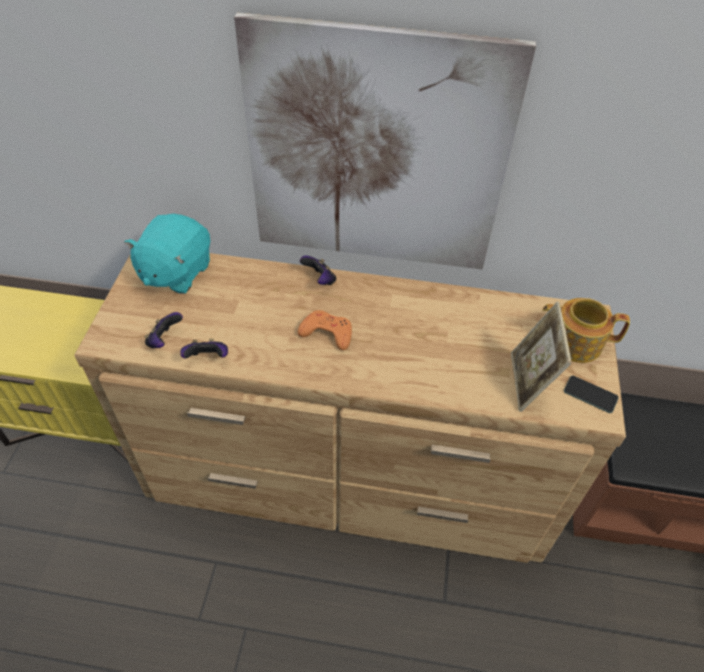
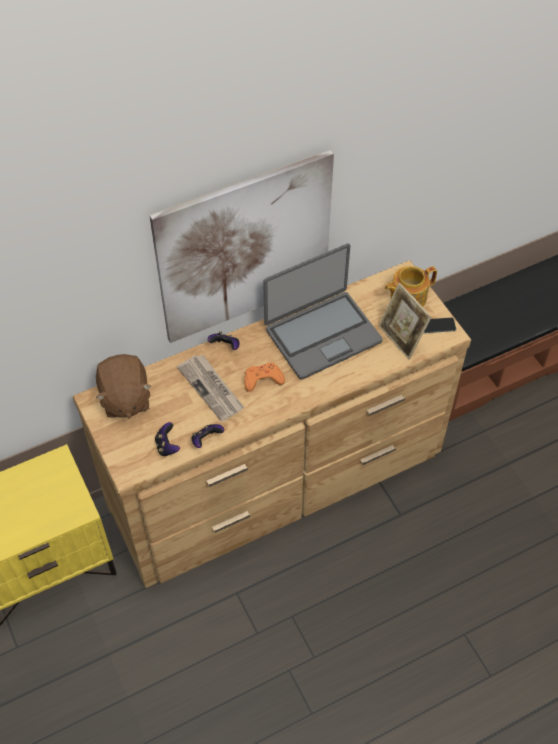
camera: 35 degrees left, 5 degrees up
(175, 272) = (125, 399): turquoise plush toy -> brown plush toy
(265, 311) = (211, 388): none -> newspaper
(435, 325) = (322, 334): none -> laptop

